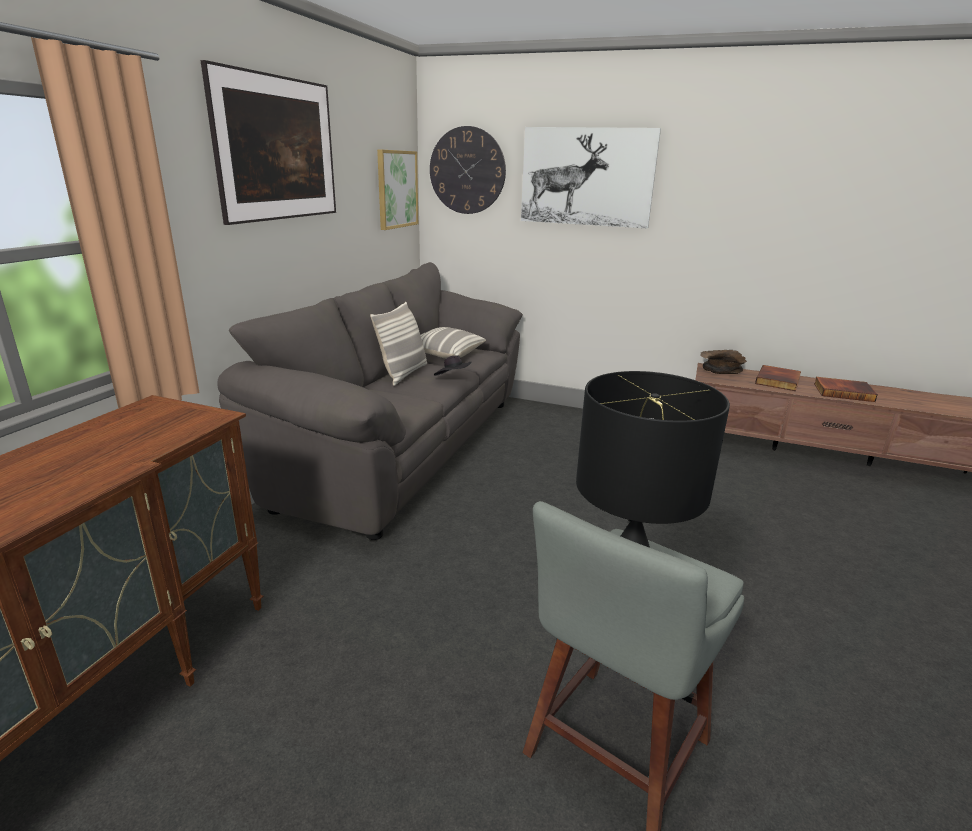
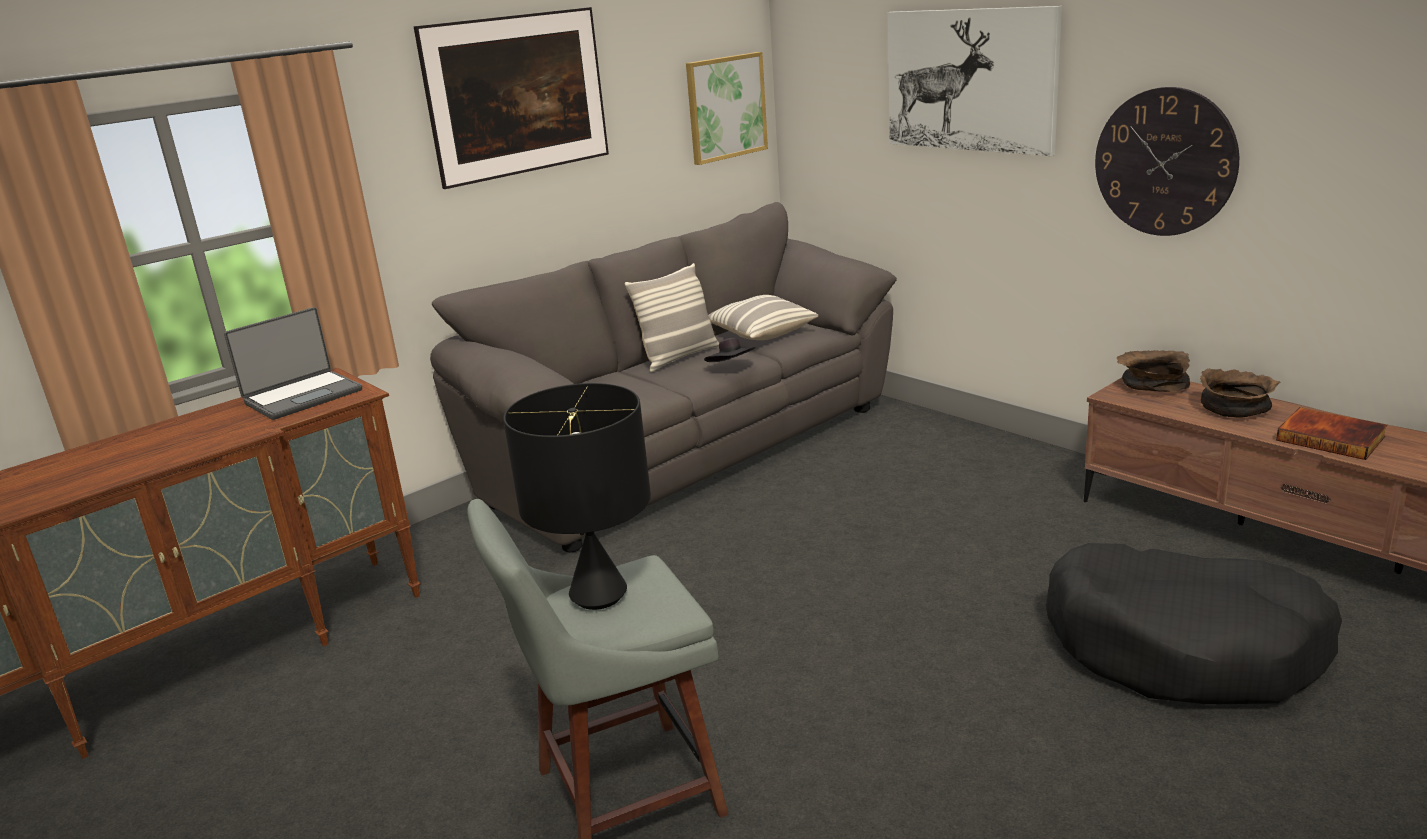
camera: 30 degrees right, 0 degrees up
(143, 425) = (302, 396): none -> laptop
(467, 171) = (826, 74): wall clock -> wall clock (1164, 162)
(779, 381) = (1235, 410): book -> brown bowl
(829, 528) = (1183, 647): none -> black dog bed

